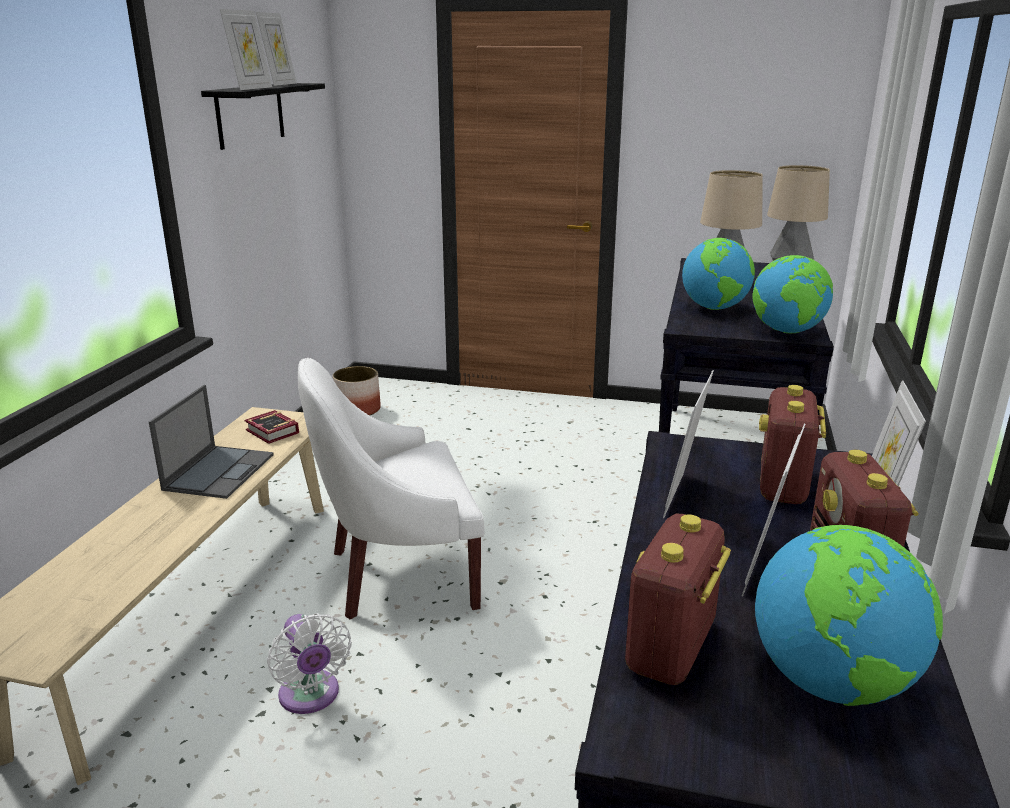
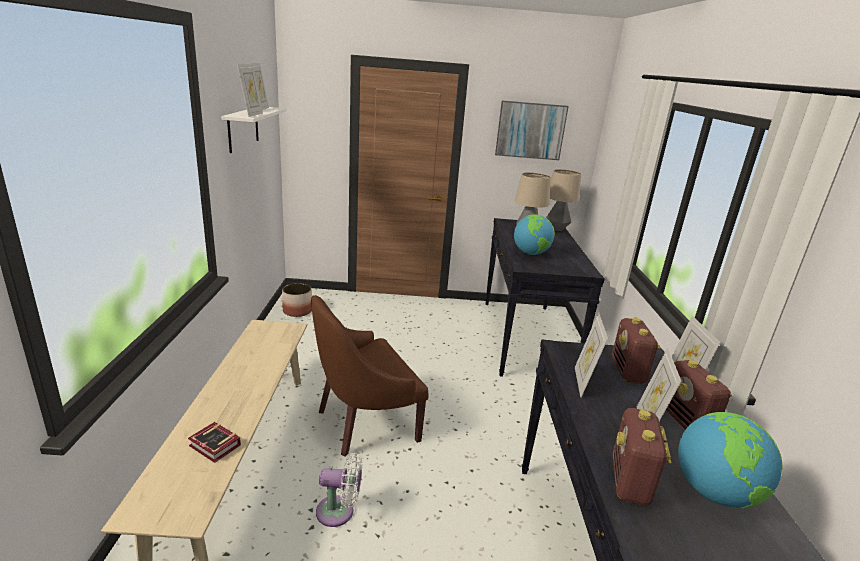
camera: 15 degrees left, 0 degrees up
(219, 471) = (252, 368): laptop -> none
(250, 114) = (243, 128): black shelf -> white shelf
(272, 433) = (274, 338): book -> book (215, 447)
(311, 697) = (339, 512): white fan -> white fan turned 45 degrees counterclockwise
(399, 574) = (364, 422): white armchair -> brown armchair
(741, 100) = (530, 130): none -> picture
(787, 331) = (576, 269): globe -> none

